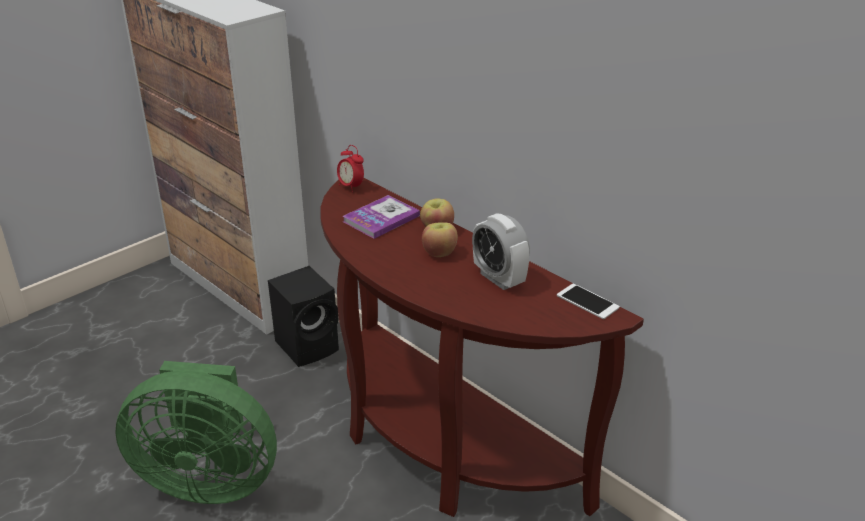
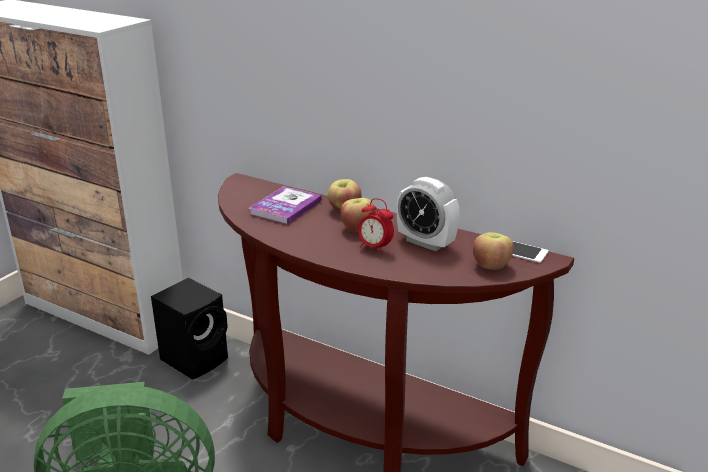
camera: 15 degrees left, 5 degrees down
(351, 187) = (241, 184): alarm clock -> alarm clock (375, 248)
(551, 314) = (491, 265): none -> apple

